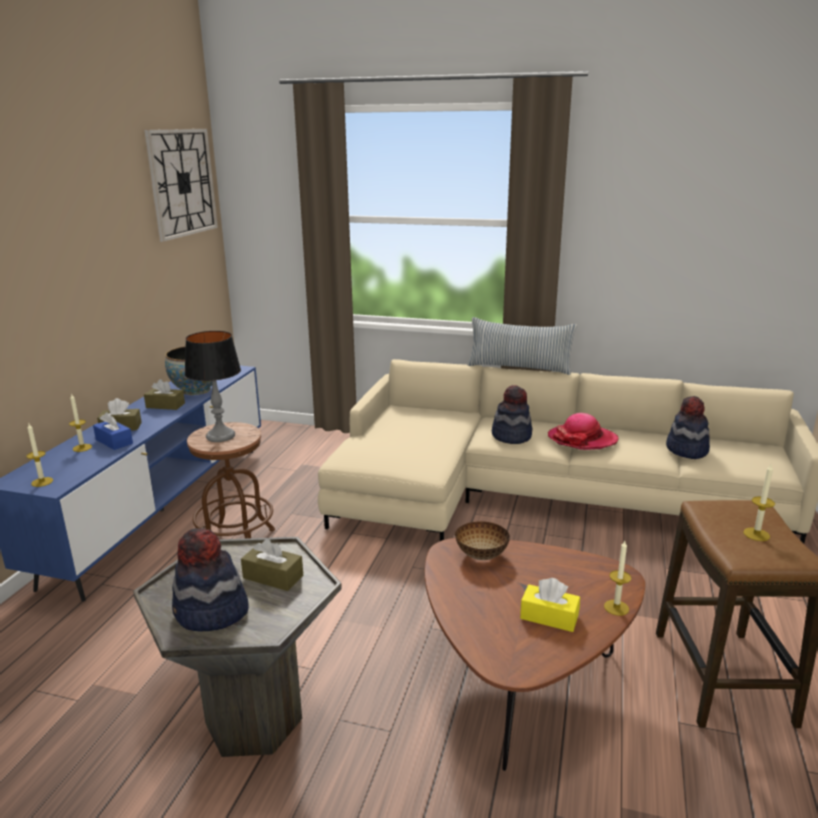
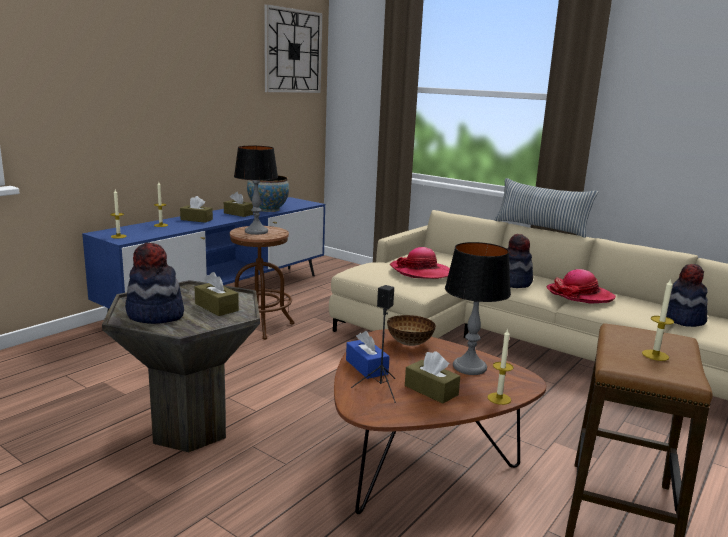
camera: 20 degrees right, 5 degrees down
(114, 441) = (184, 225): blue tissue box -> blue tissue box (366, 367)
(415, 443) = (420, 271): none -> hat
(501, 631) = (381, 389): none -> black speaker
(549, 617) = (431, 390): yellow tissue box -> brown tissue box
(561, 572) = (470, 367): none -> table lamp

